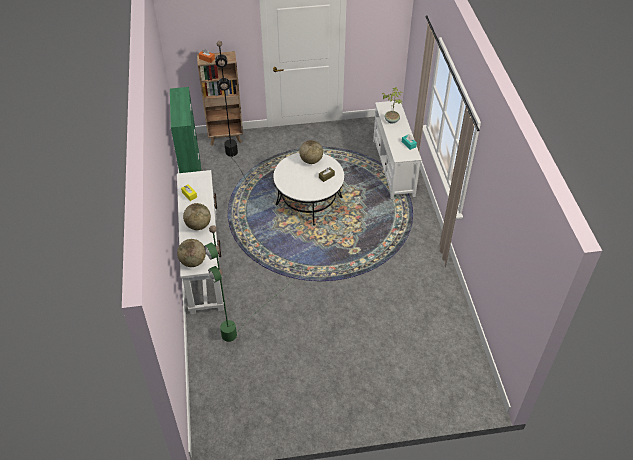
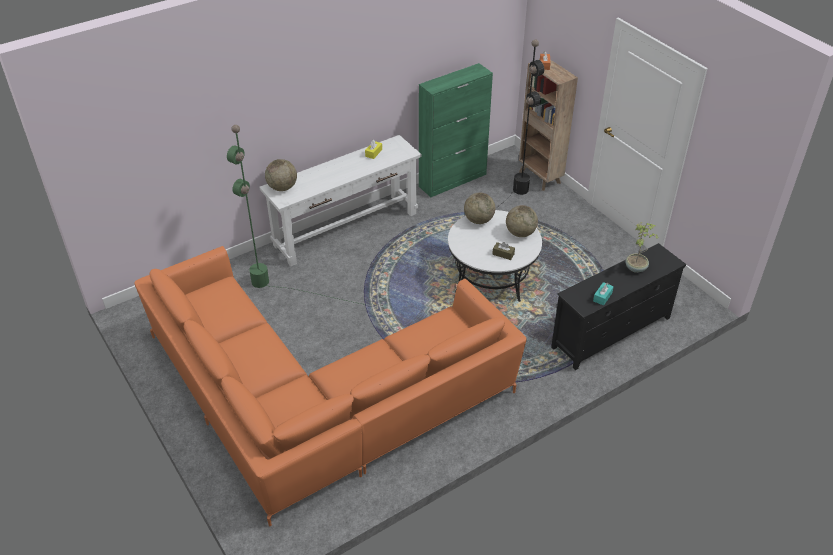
camera: 65 degrees right, 5 degrees down
(198, 225) = (334, 173): globe -> globe (478, 220)
(375, 337) = (315, 401): none -> orange sofa
(393, 168) = (611, 333): white tv stand -> black tv stand

